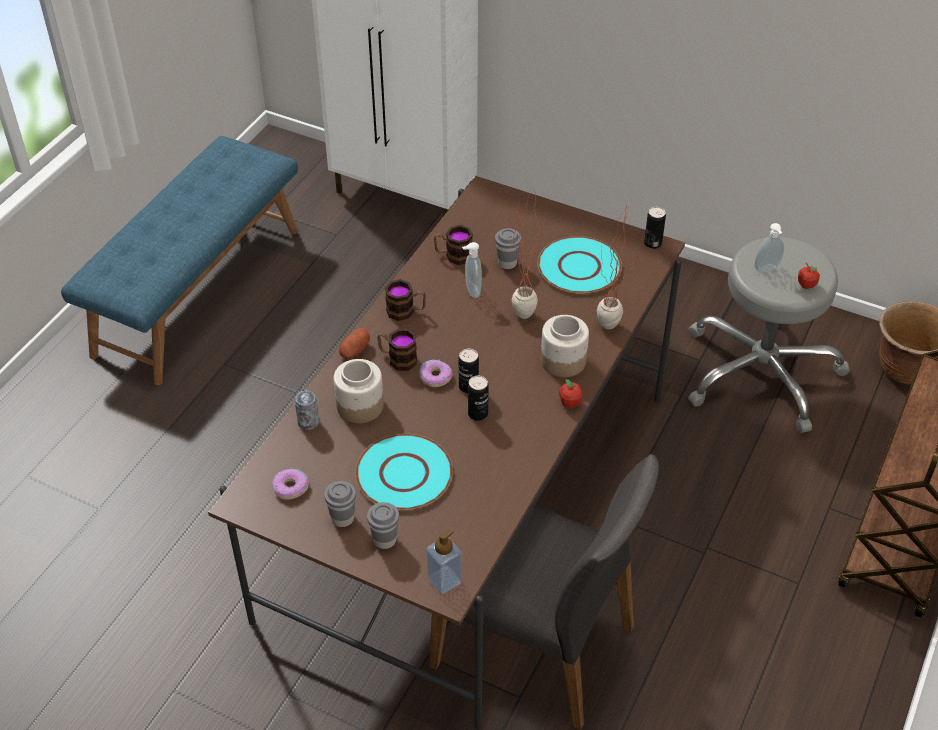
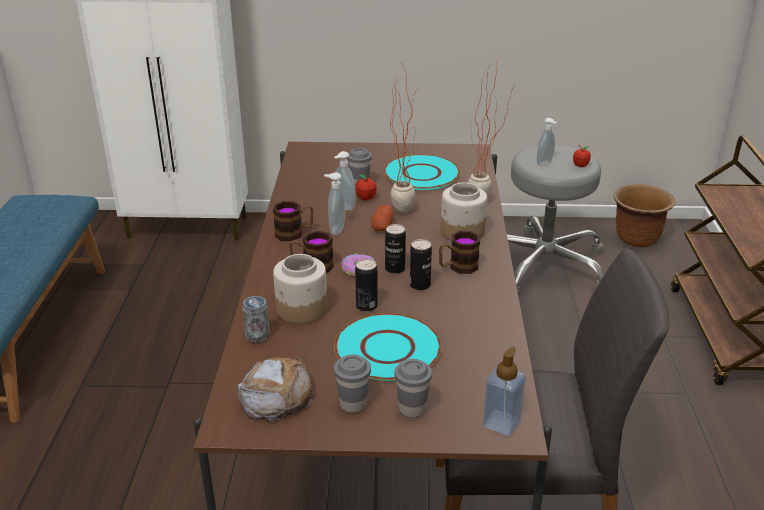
camera: 25 degrees left, 15 degrees down
(290, 487) = (276, 395): donut -> bread
(355, 350) = (265, 271): potato -> potato (382, 226)
(446, 319) = (335, 229): none -> soap dispenser
(453, 255) = (308, 189): mug -> mug (458, 267)
(570, 403) = (494, 257): apple -> apple (366, 198)
(652, 243) = (466, 149): can -> can (366, 306)

